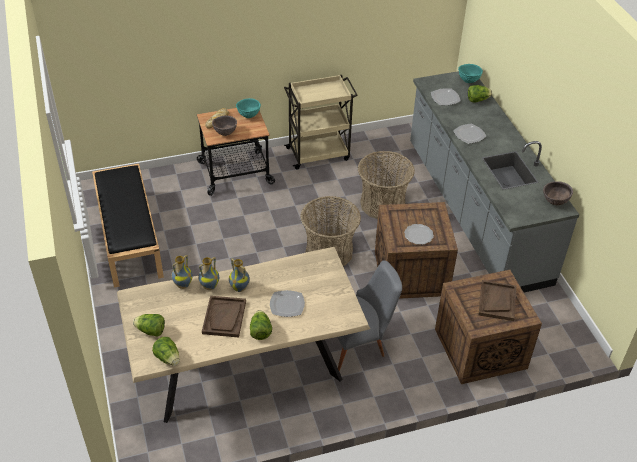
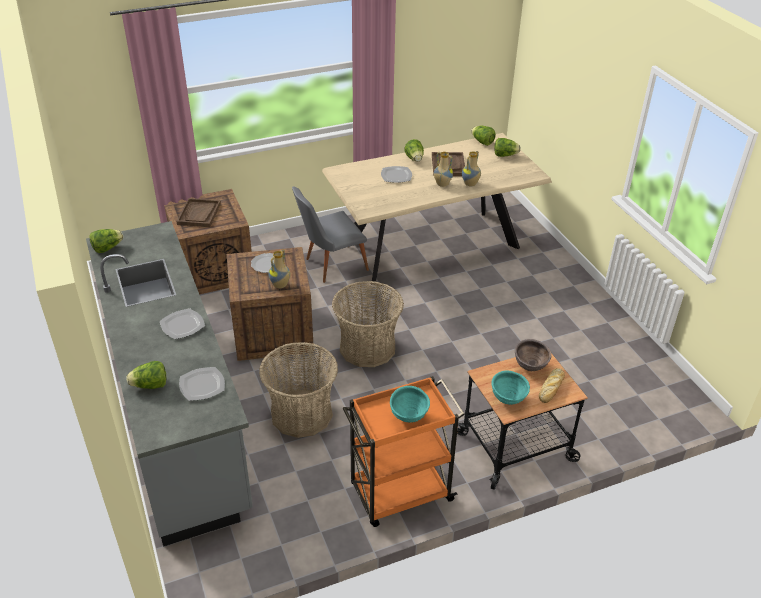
camera: 175 degrees right, 5 degrees down
(129, 236) = (606, 348): black bench -> none
(182, 284) = (495, 184): vase -> vase (280, 285)
(319, 153) = (399, 494): beige cart -> orange cart
(468, 81) = (153, 423): turquoise bowl -> turquoise bowl (408, 417)
(554, 202) = (107, 248): brown bowl -> lettuce

